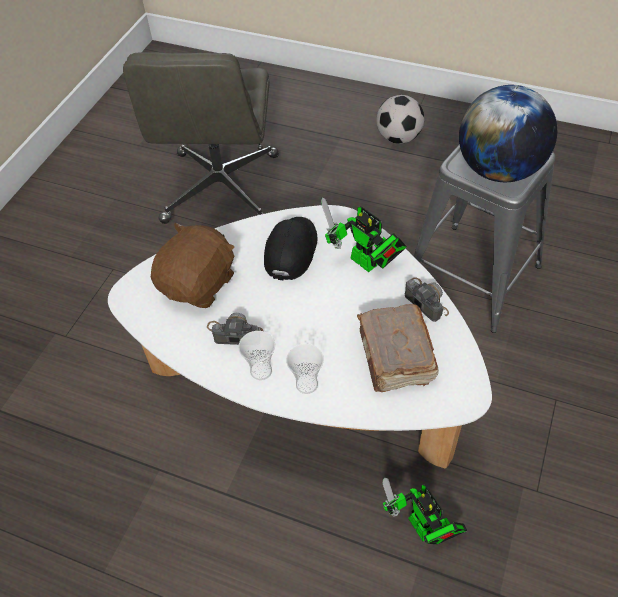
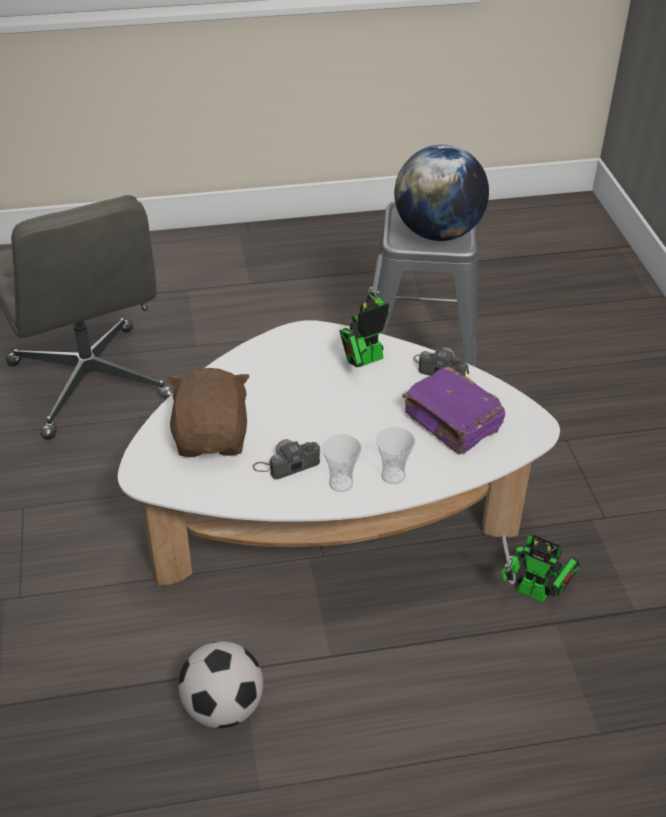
camera: 35 degrees left, 10 degrees down
(291, 251) = (281, 375): black cap -> none
(367, 264) = (363, 360): toy robot -> toy robot turned 135 degrees clockwise
(395, 357) = (452, 423): brown book -> purple book
(398, 138) = (251, 270): football -> football (223, 707)

